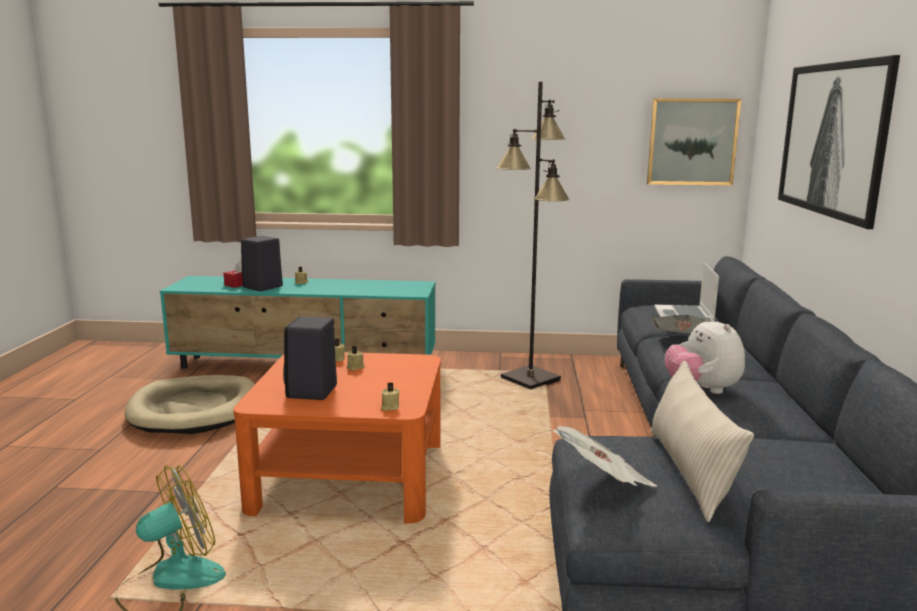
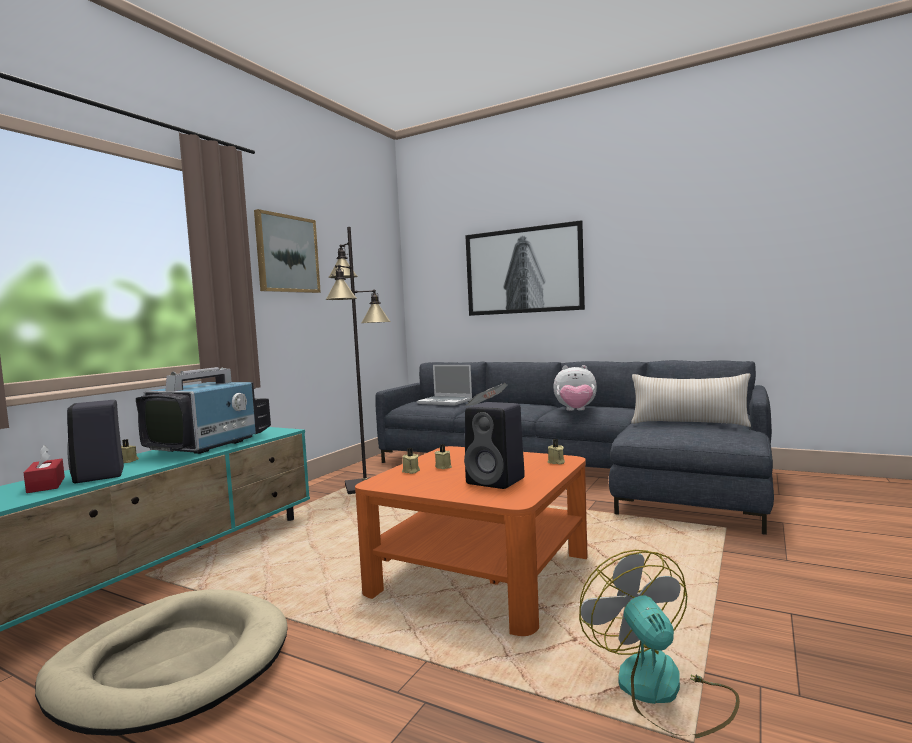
camera: 65 degrees left, 10 degrees down
(357, 287) = (212, 444): none -> television
(603, 482) = (704, 434): newspaper -> none
(692, 142) = (379, 288): picture -> picture (287, 254)

